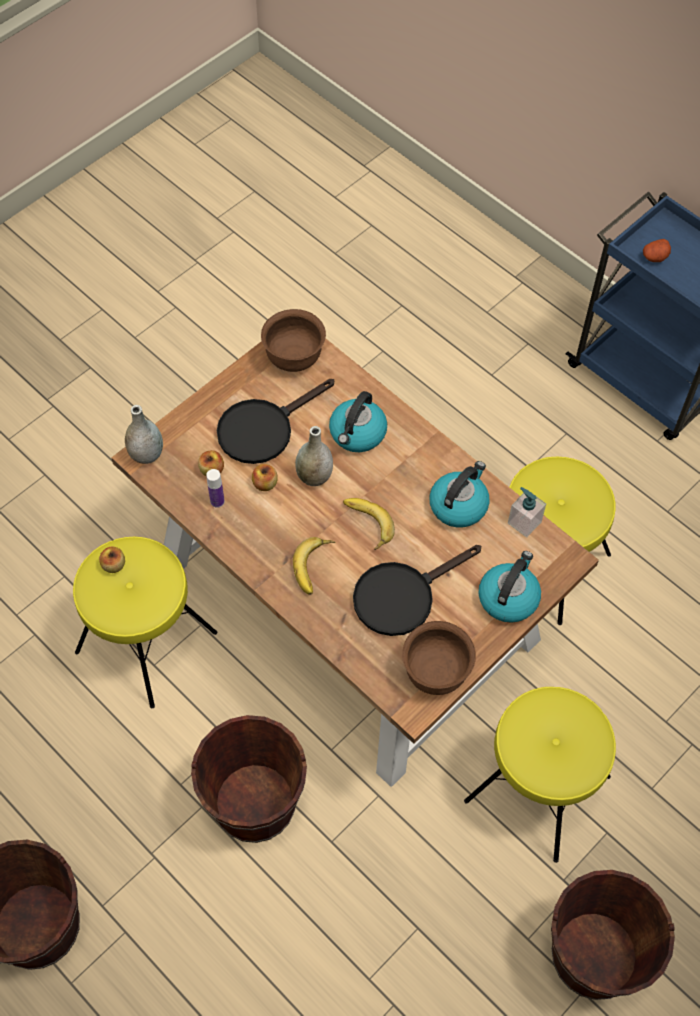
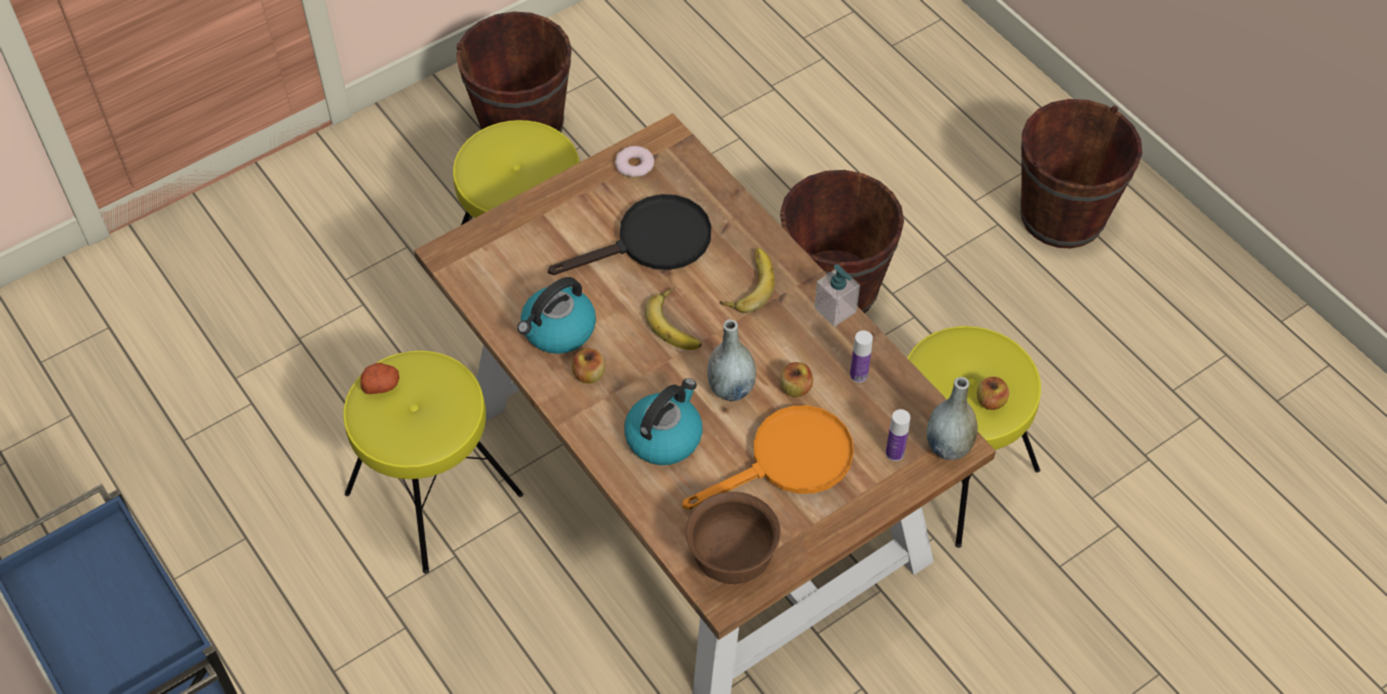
camera: 170 degrees left, 5 degrees down
(186, 444) = (894, 453): none -> bottle
(212, 470) = (863, 415): apple -> apple (589, 375)
(263, 428) = (789, 461): black frying pan -> orange frying pan
(436, 672) = (634, 165): brown bowl -> donut
(508, 597) = (532, 224): kettle -> none
(524, 522) = (485, 300): soap dispenser -> soap dispenser (835, 310)
(655, 257) = (146, 632): potato -> potato (381, 385)

